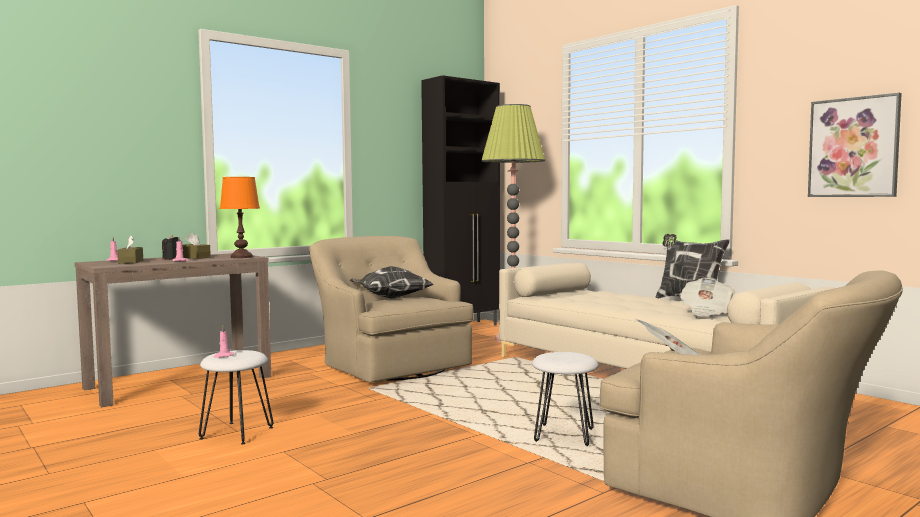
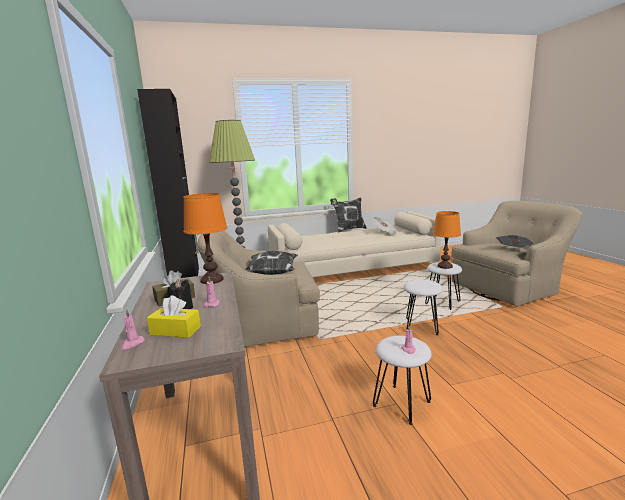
camera: 65 degrees left, 10 degrees up
(131, 262) = (175, 330): brown tissue box -> yellow tissue box
(448, 429) = (421, 326): none -> white stool
(555, 356) = (444, 266): none -> orange table lamp
(853, 147) = (402, 153): picture -> none

